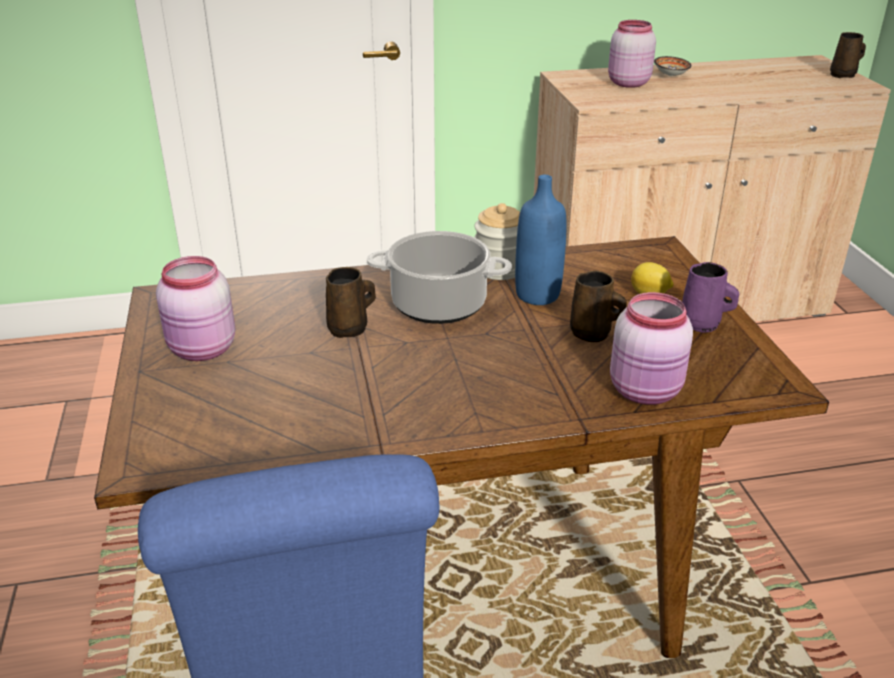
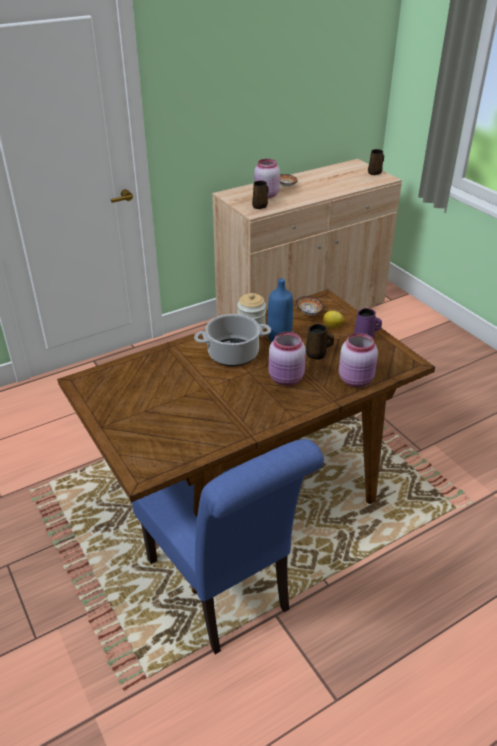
camera: 20 degrees left, 5 degrees up
(202, 350) = (127, 407): pink jar -> pink jar (286, 379)
(350, 329) = (196, 378): brown mug -> brown mug (260, 206)
(617, 265) = (309, 312): none -> bowl

